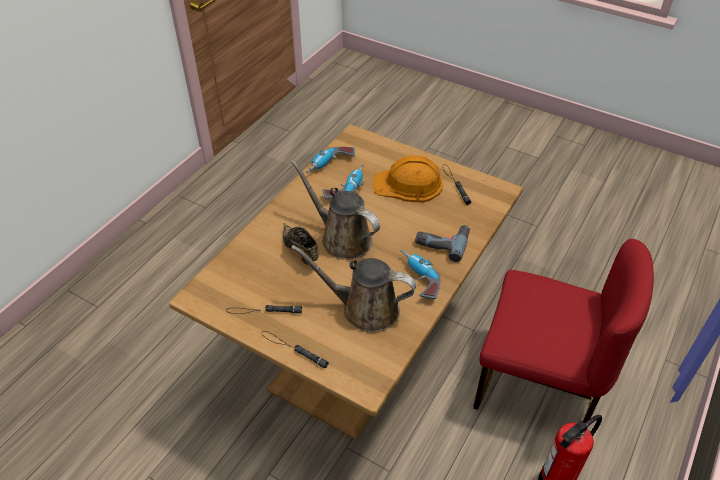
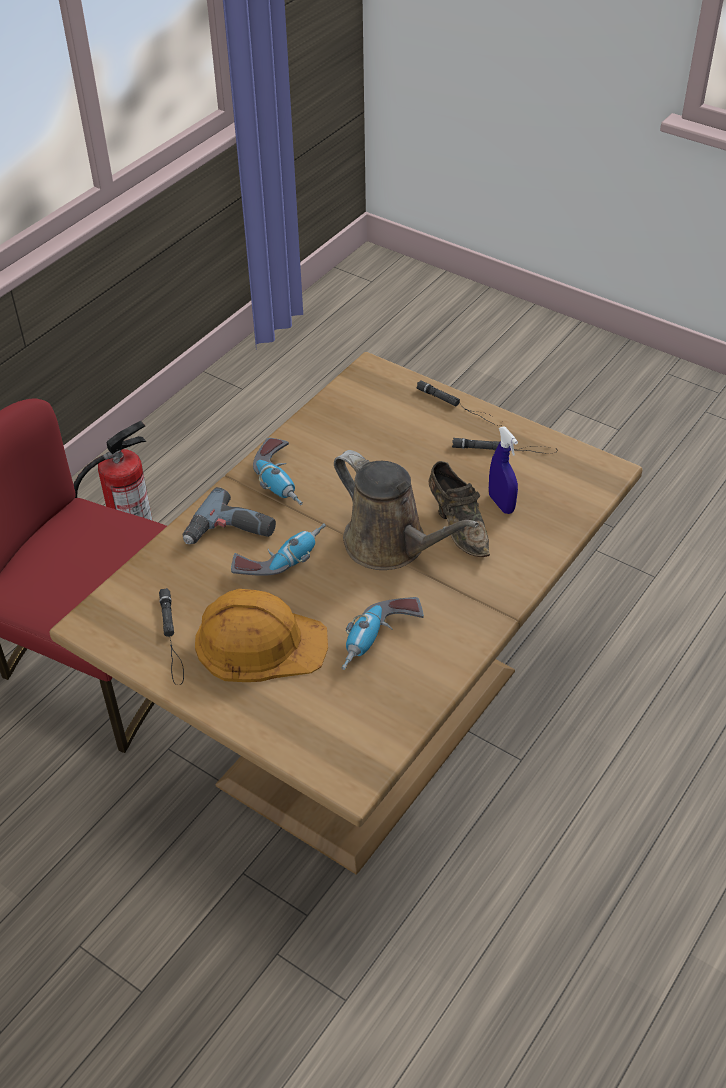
camera: 175 degrees left, 0 degrees up
(271, 268) = (501, 504): none -> blue spray bottle
(330, 165) = (407, 695): power drill -> power drill (281, 558)
(364, 309) = (365, 446): brown watering can -> none

